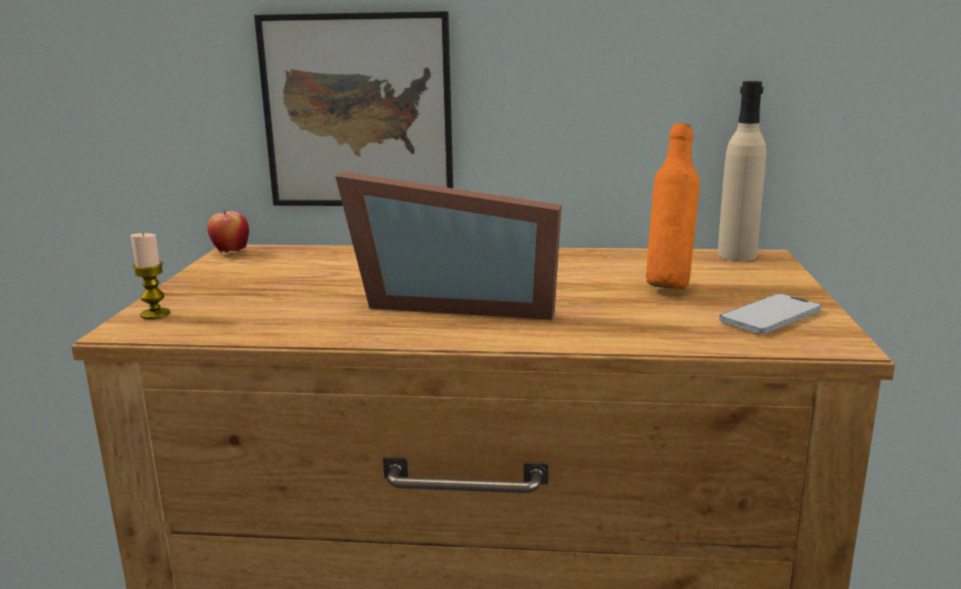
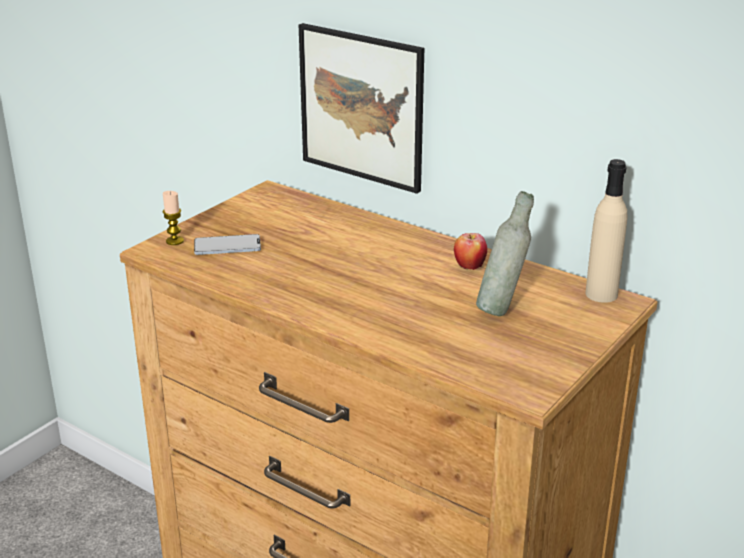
camera: 30 degrees right, 10 degrees up
(231, 252) = (264, 192): apple -> apple (469, 267)
(455, 303) = (345, 282): picture frame -> none
(669, 285) = (502, 309): orange bottle -> grey bottle
(770, 316) = (524, 358): phone -> phone (227, 246)

